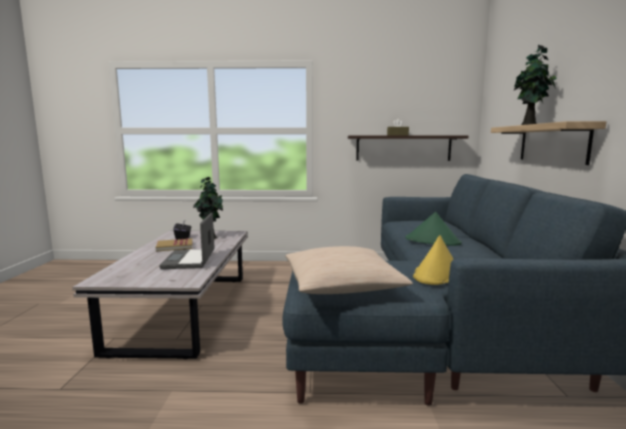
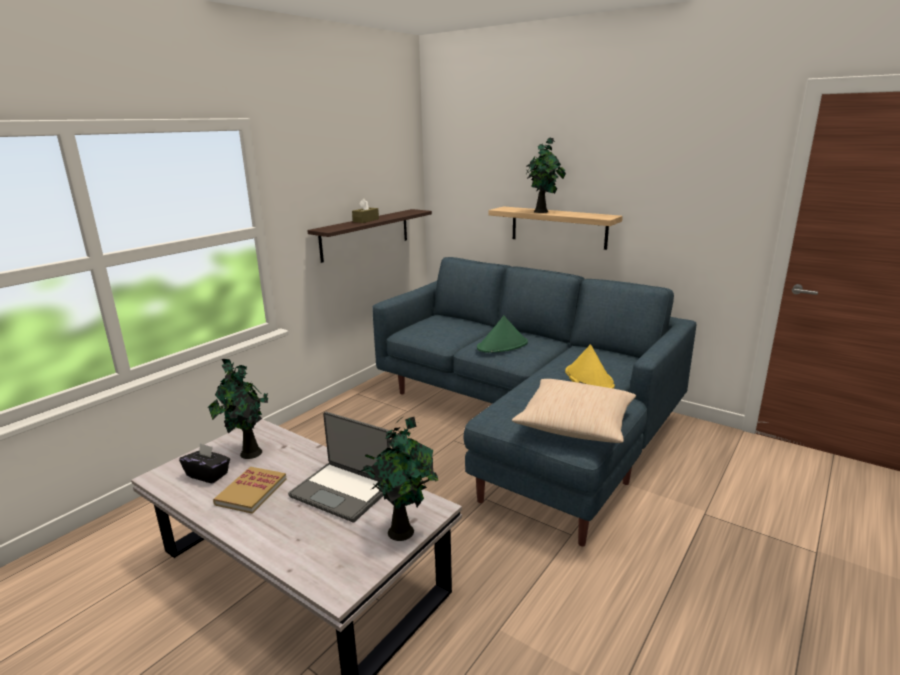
camera: 55 degrees left, 10 degrees up
(159, 280) = (403, 530): none -> potted plant

